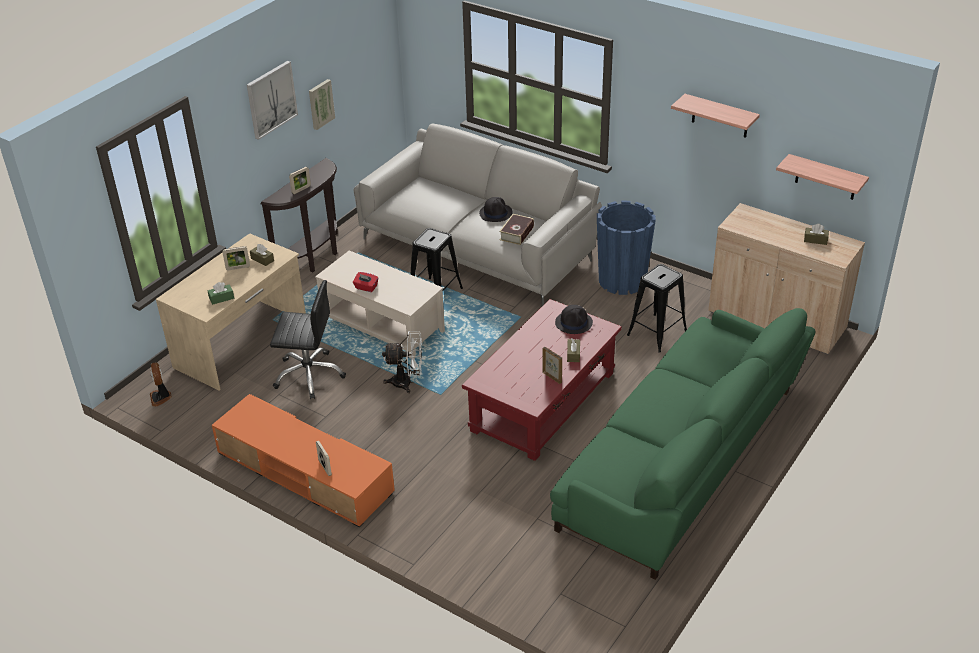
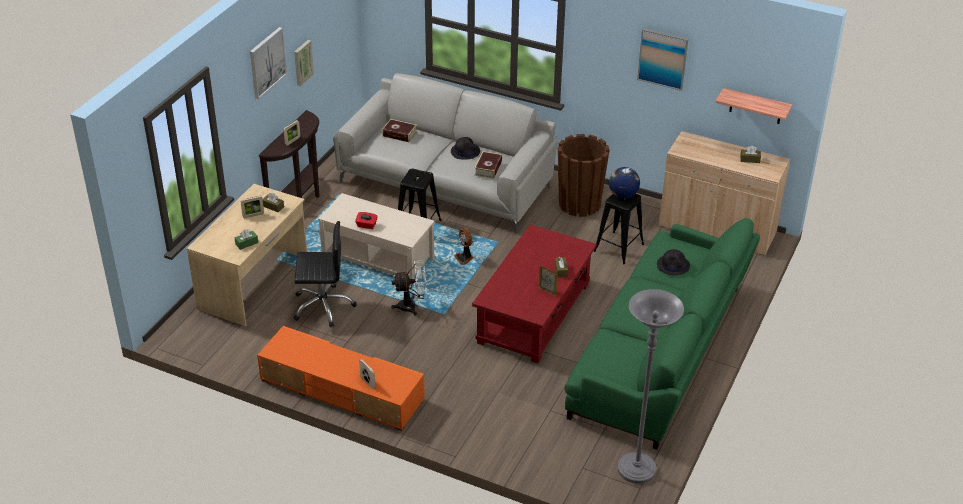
camera: 10 degrees left, 0 degrees up
(161, 397) = (194, 336): fan -> fan (464, 258)
(428, 190) = (399, 134): none -> book
(574, 323) = (555, 243): black hat -> black hat (673, 265)
(622, 280) = (579, 204): blue planter -> brown planter
(625, 602) = (636, 470): none -> grey floor lamp
(661, 272) = (622, 195): none -> globe
(720, 116) = (663, 58): shelf -> picture

